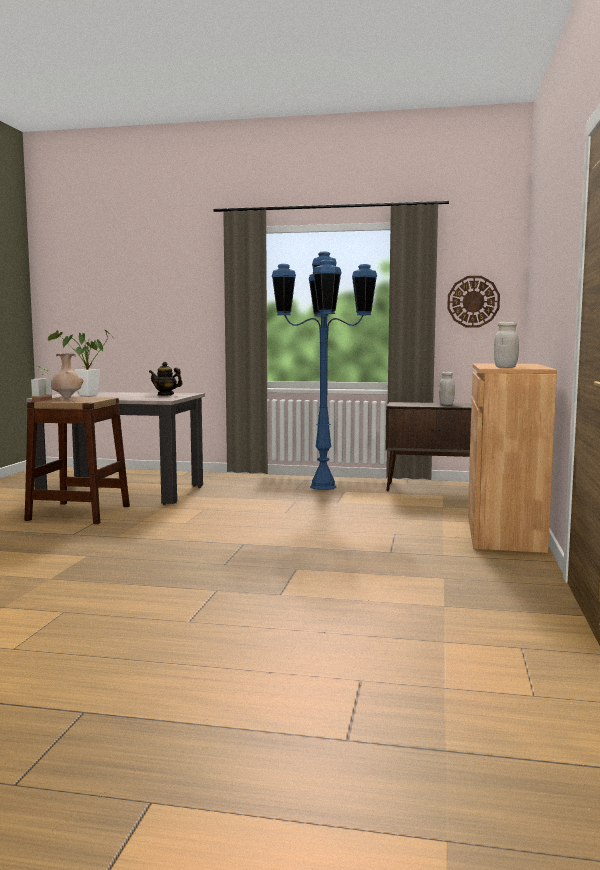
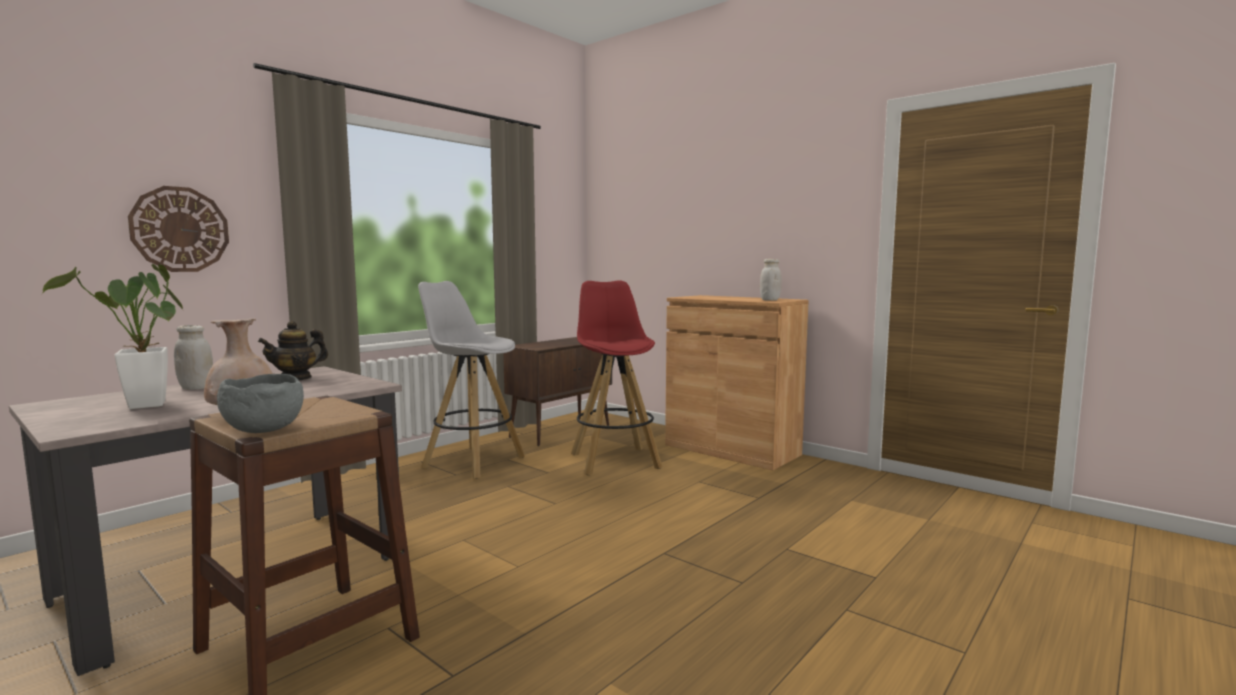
camera: 60 degrees left, 0 degrees up
(45, 400) = (263, 430): potted plant -> grey bowl
(323, 487) = (472, 462): blue floor lamp -> white stool
(395, 510) = (614, 460): none -> red stool
(446, 404) = (564, 341): white jar -> white jar (196, 388)
(473, 301) = (552, 234): wall clock -> wall clock (180, 229)

